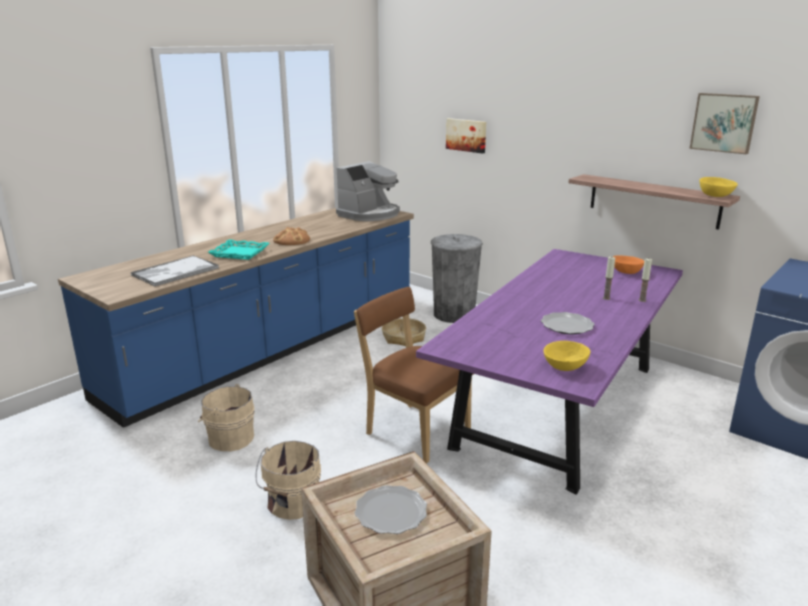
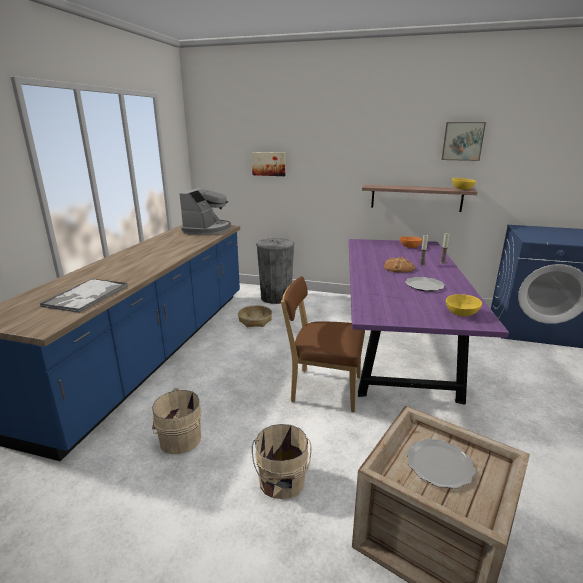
camera: 25 degrees left, 0 degrees up
(239, 253) = (132, 271): turquoise tray -> none
(292, 240) = (167, 255): bread -> bread (398, 268)

